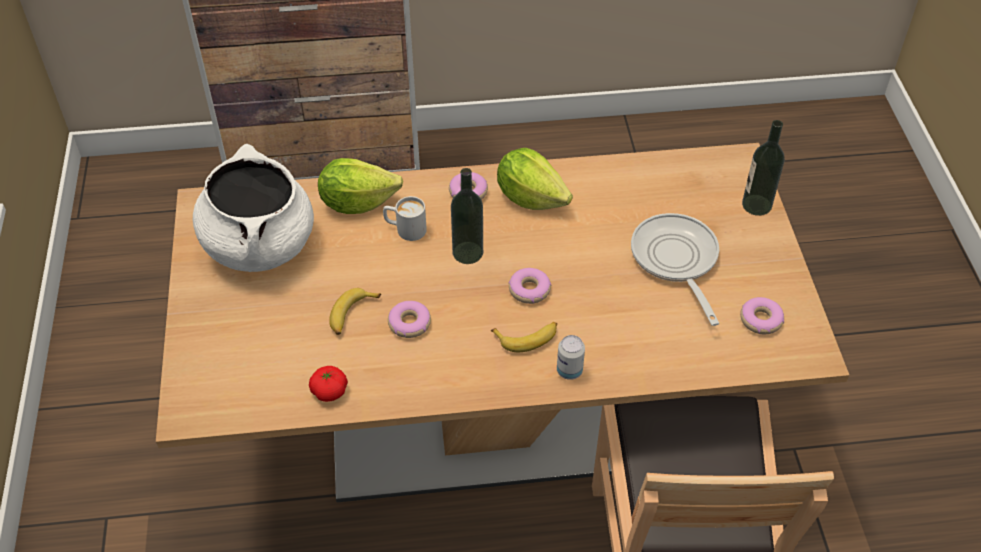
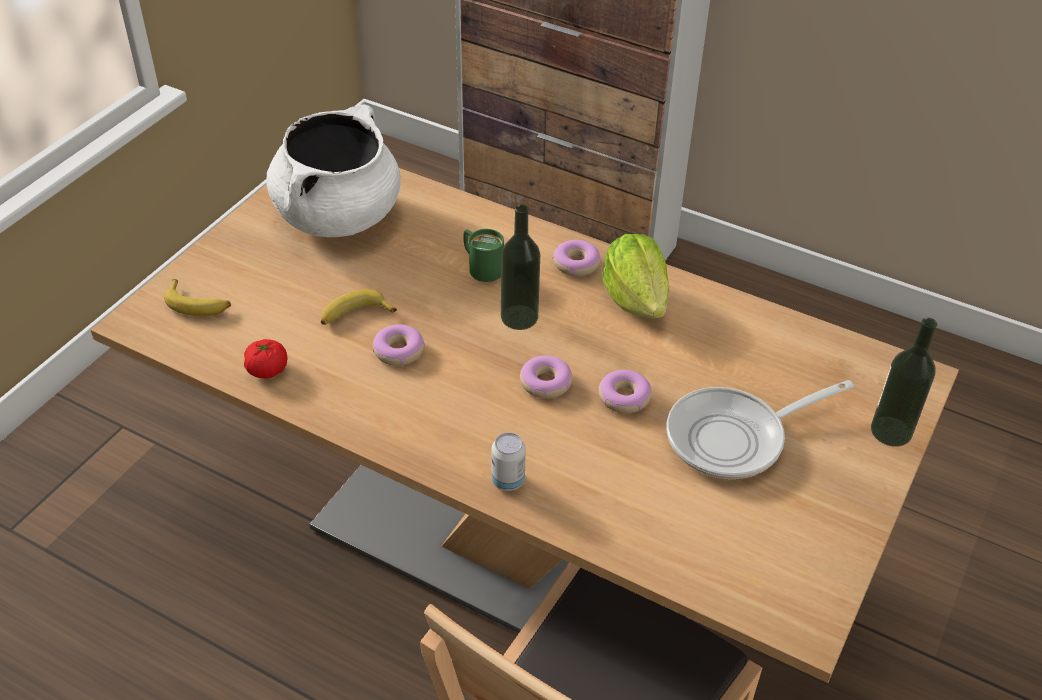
camera: 35 degrees right, 5 degrees down
(357, 202) = (461, 222): lettuce -> none
(405, 229) = (481, 267): white mug -> green mug
(527, 338) = (497, 426): banana -> banana (198, 304)
(676, 260) = (734, 438): frying pan -> frying pan turned 135 degrees counterclockwise
(760, 320) = (775, 552): donut -> donut (624, 397)

